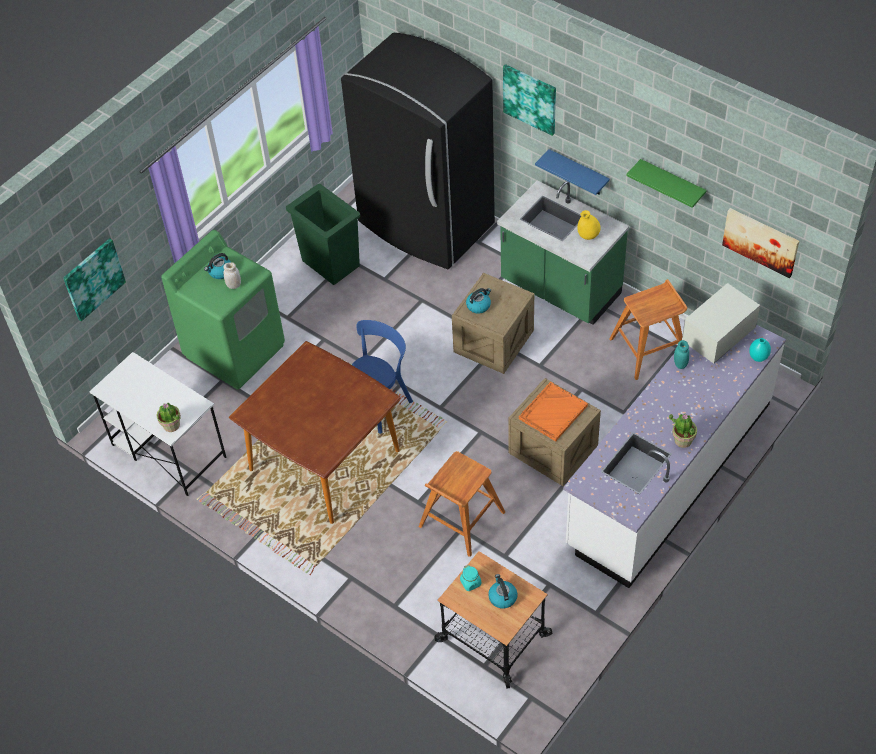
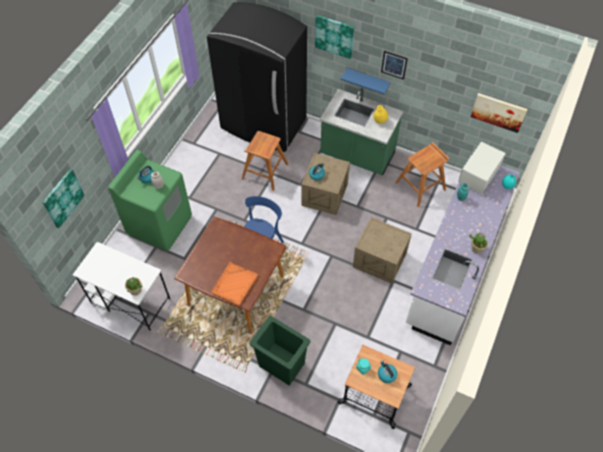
camera: 15 degrees left, 5 degrees up
(330, 263) = (209, 157): green trash can -> green trash can (281, 364)
(461, 520) = (334, 317): brown stool -> brown stool (264, 172)
(552, 412) = (382, 239): orange tray -> orange tray (234, 284)
(613, 151) = (394, 65): none -> picture
(671, 184) = (436, 82): green shelf -> none

